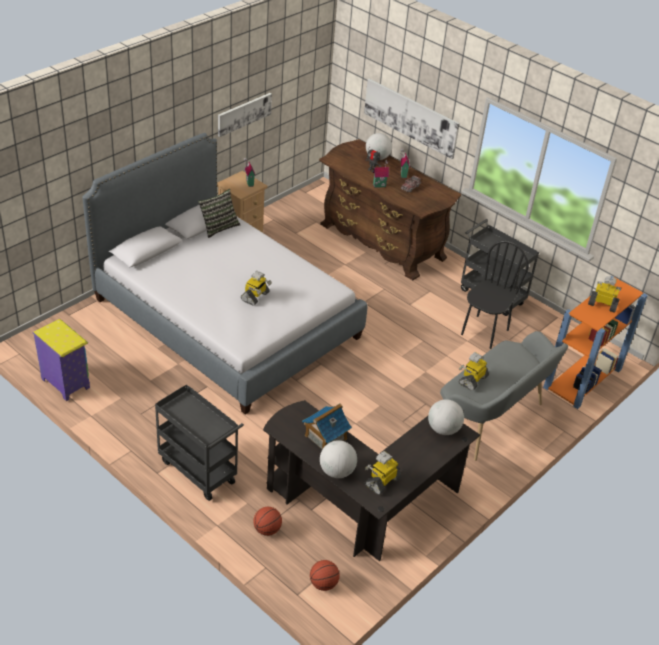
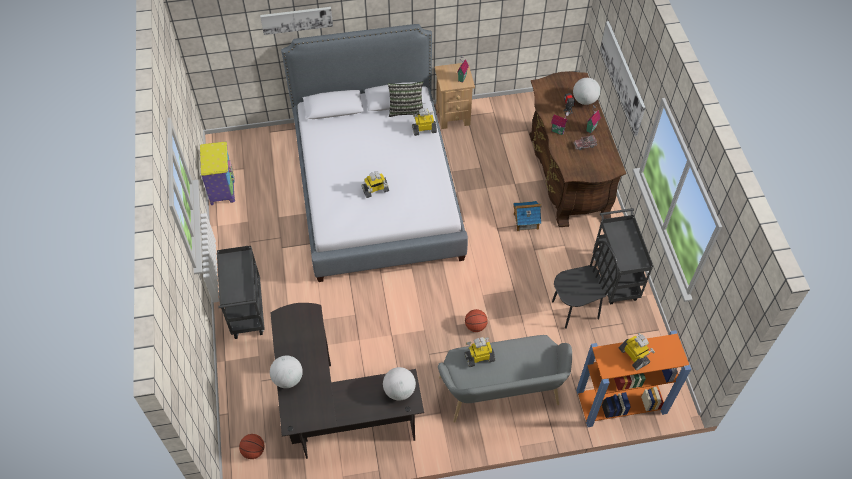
camera: 40 degrees right, 15 degrees up
(244, 114) = (473, 15): picture -> picture (296, 19)
(267, 530) = (253, 385): basketball -> basketball (475, 326)
(325, 437) = (306, 345): toy house -> toy house (525, 221)
(382, 481) = (312, 407): toy robot -> toy robot (424, 129)

